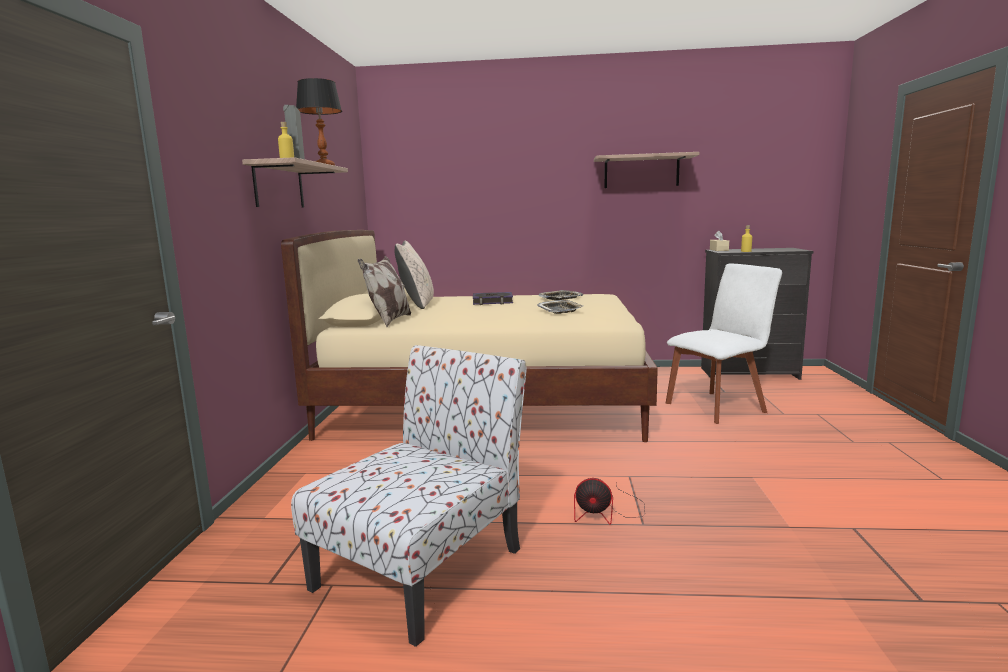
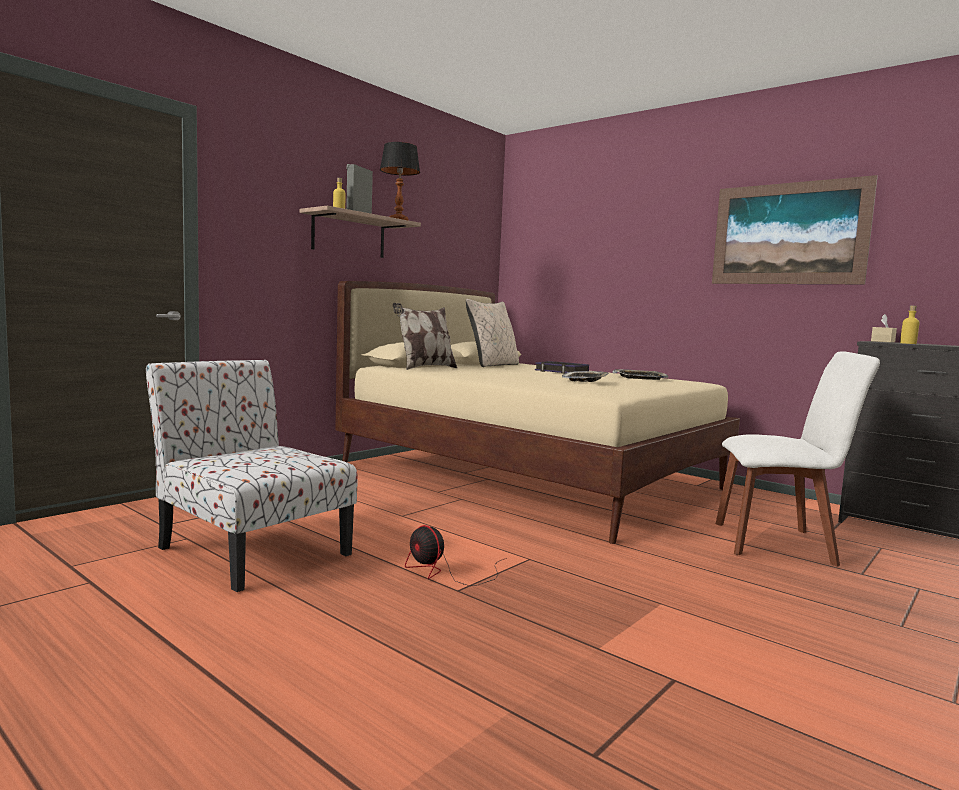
camera: 35 degrees right, 5 degrees down
(423, 566) = (251, 550): chair -> chair turned 120 degrees counterclockwise
(641, 171) = (788, 234): shelf -> picture

